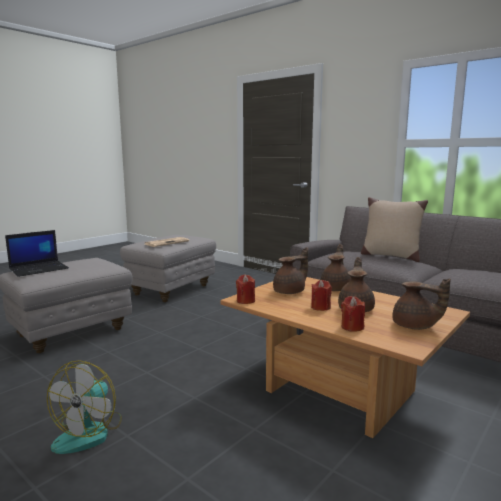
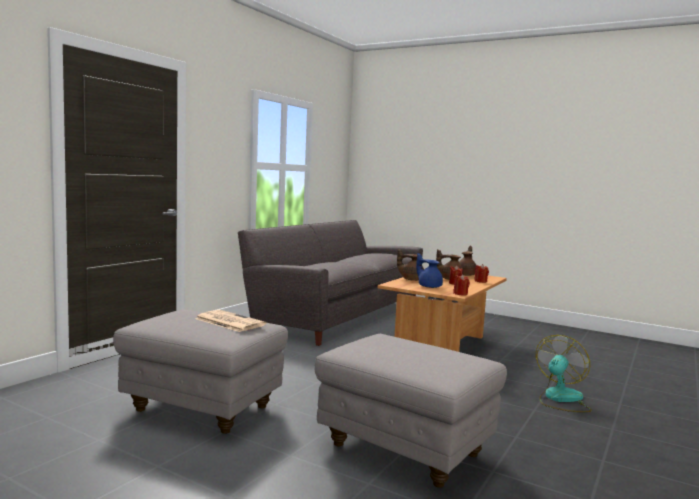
camera: 100 degrees left, 5 degrees down
(39, 269) = (429, 364): laptop -> none
(89, 432) = (560, 399): fan -> fan turned 60 degrees counterclockwise
(290, 292) = (429, 286): brown teapot -> blue teapot
(390, 256) = (327, 262): beige pillow -> none

